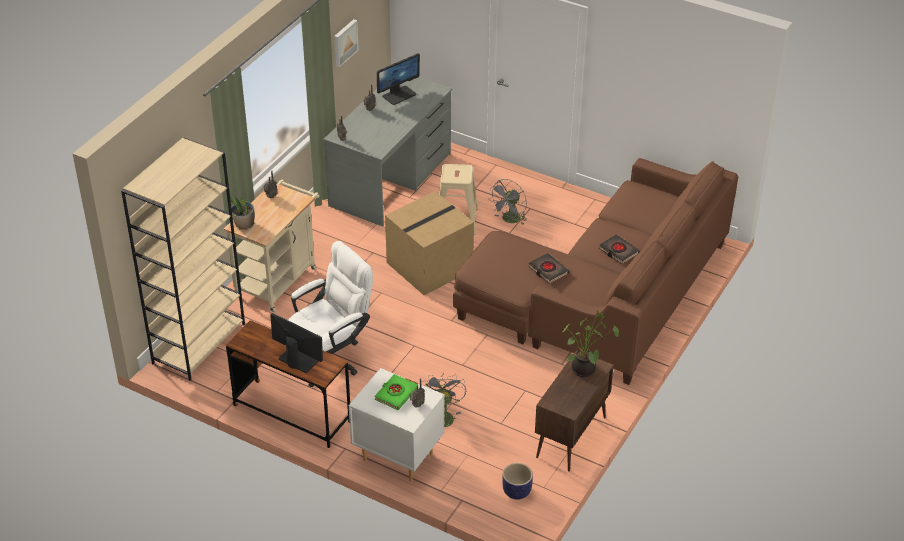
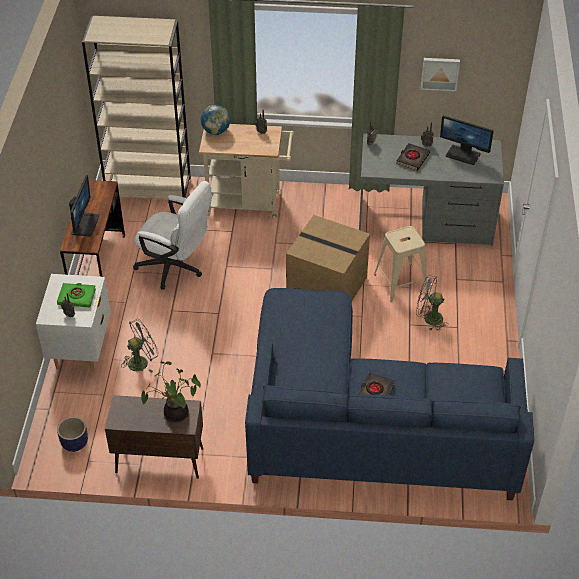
camera: 65 degrees right, 5 degrees up
(244, 225) = (216, 131): potted plant -> globe
(548, 270) = (308, 347): black book -> black book (412, 159)
(603, 297) = (366, 424): brown sofa -> blue sofa

